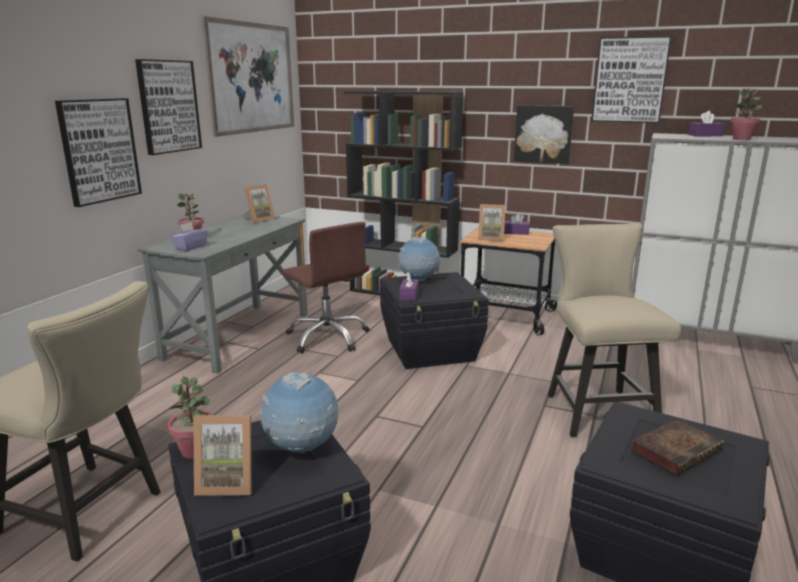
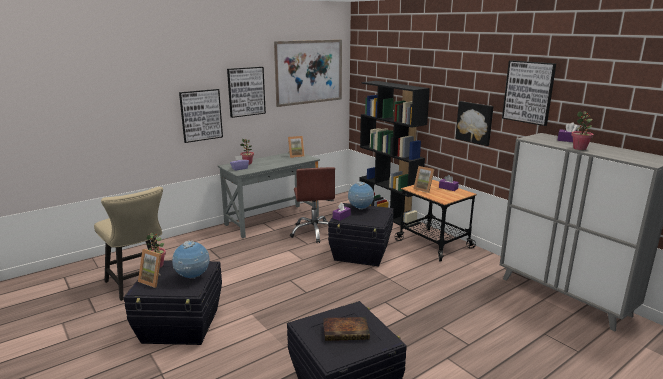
camera: 30 degrees right, 0 degrees up
(596, 408) = (414, 313): beige chair -> none

